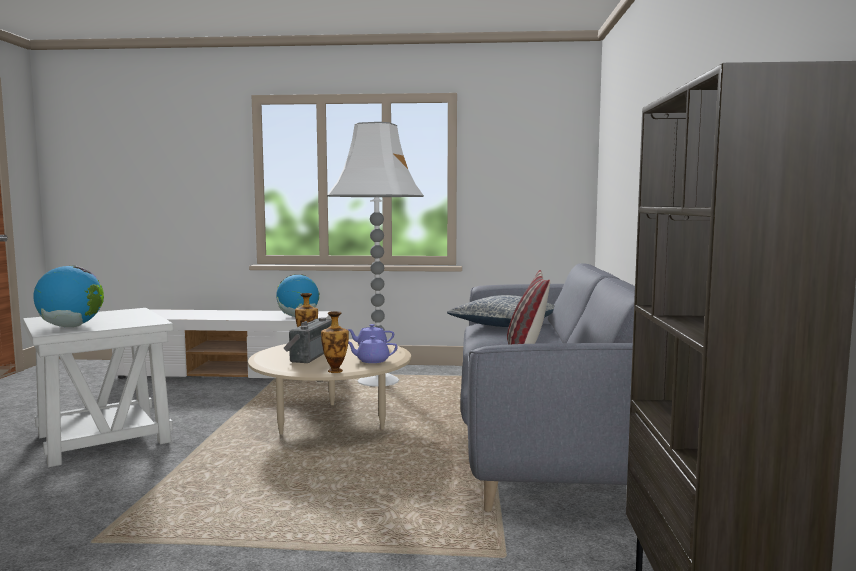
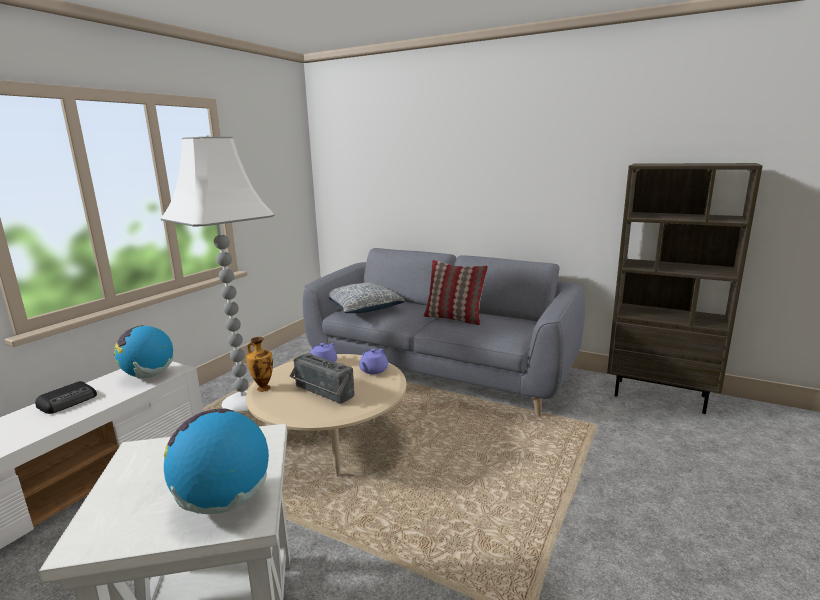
camera: 65 degrees left, 10 degrees up
(249, 313) = (69, 401): none -> radio
(335, 370) = (391, 388): vase -> none

